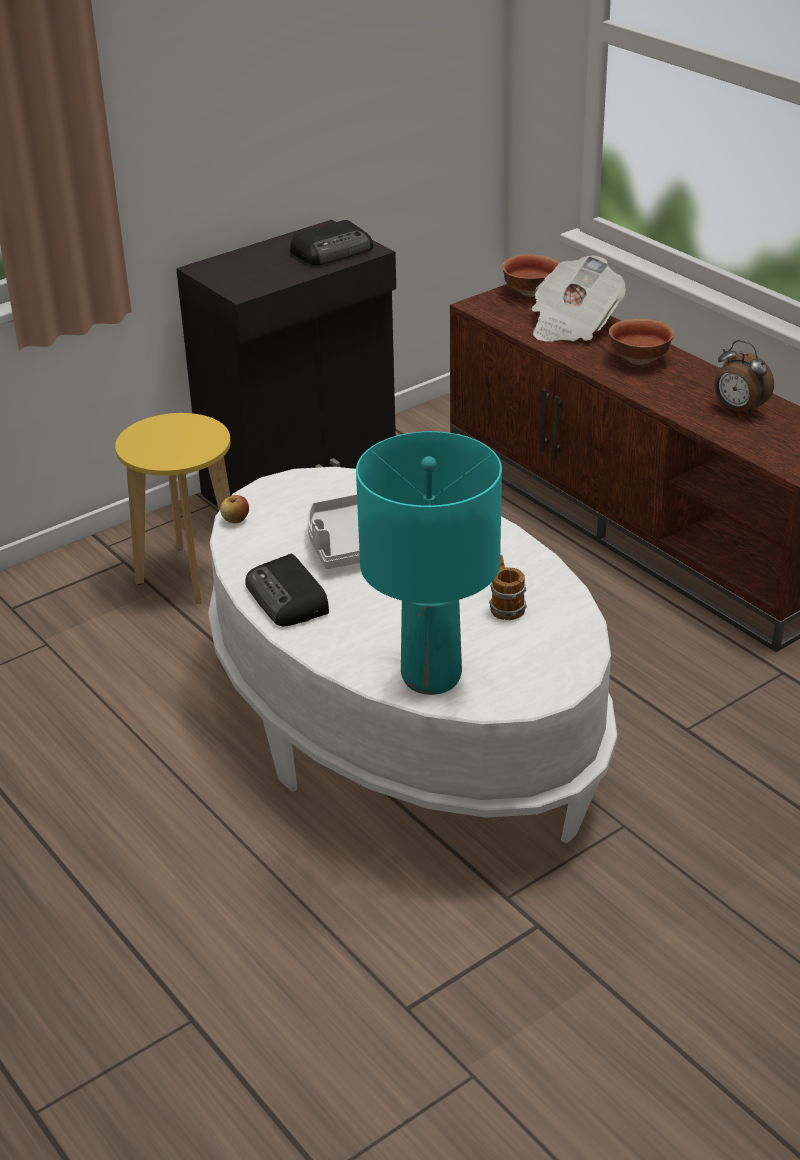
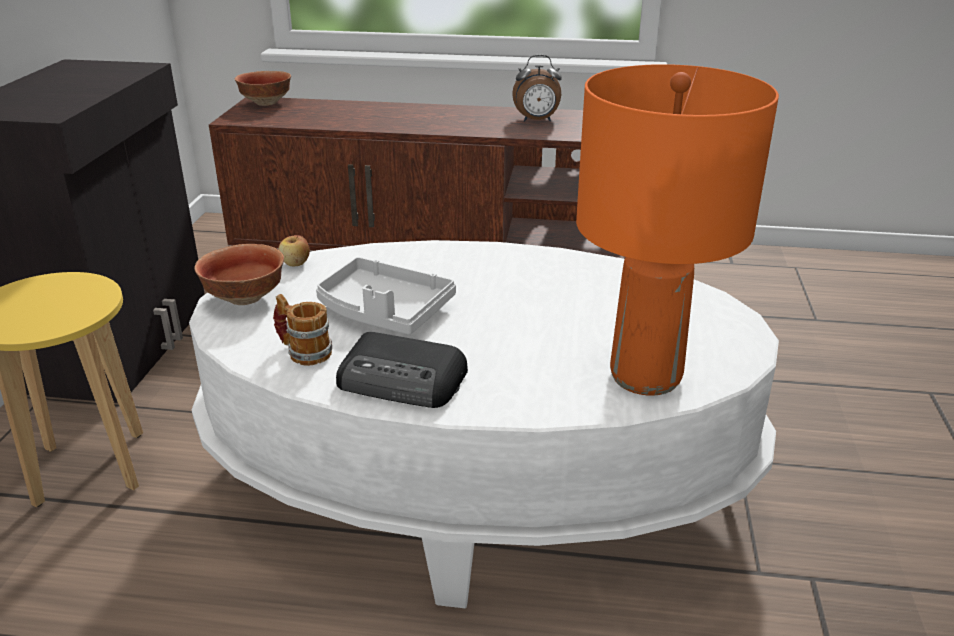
camera: 45 degrees left, 5 degrees down
(235, 520) = (231, 340): apple -> apple (295, 263)
(333, 251) = (105, 73): radio -> none
(431, 676) = (644, 376): turquoise table lamp -> orange table lamp
(505, 605) = (595, 296): mug -> mug (303, 351)
(572, 325) = (333, 111): newspaper -> none
(638, 359) = (418, 115): bowl -> bowl (243, 298)

